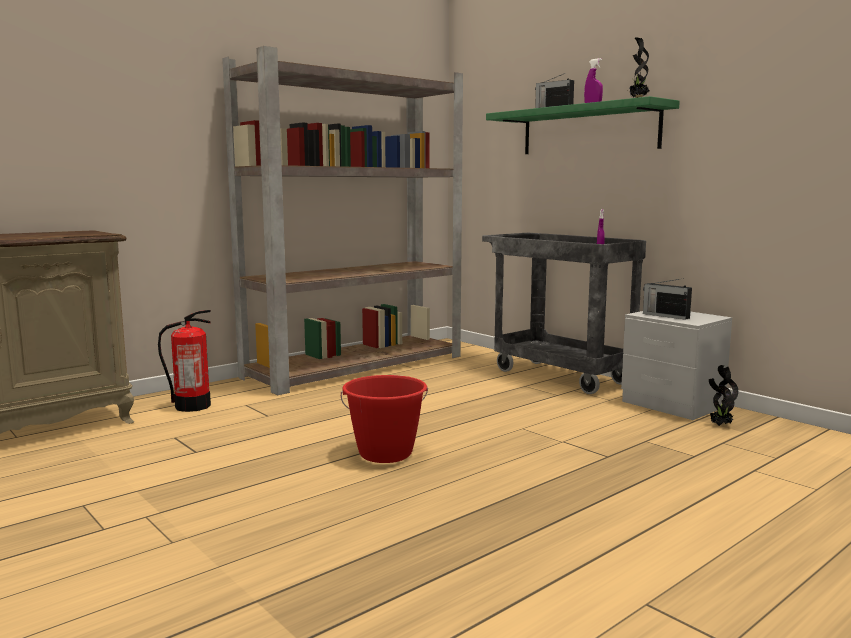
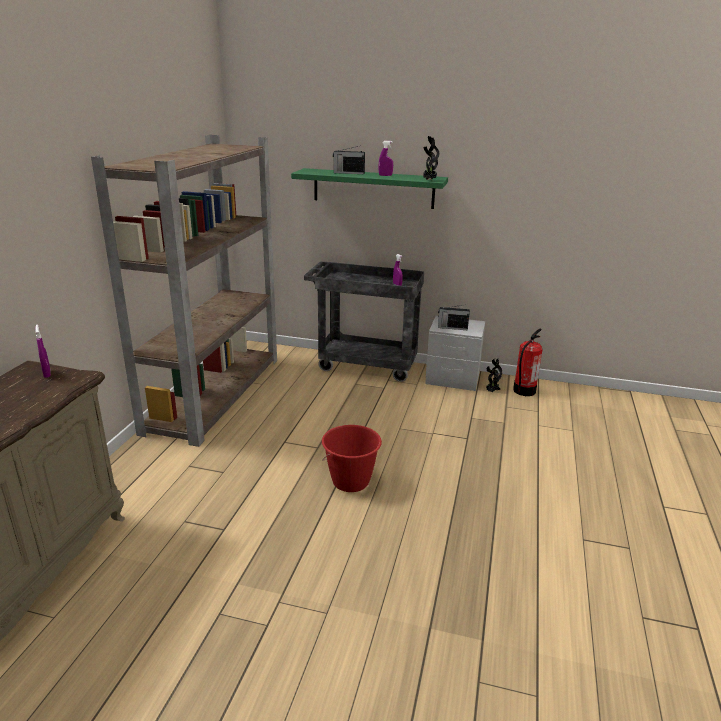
camera: 35 degrees left, 15 degrees up
(84, 232) = (47, 374): none -> purple spray bottle
(192, 406) = (147, 482): fire extinguisher -> fire extinguisher (524, 391)

